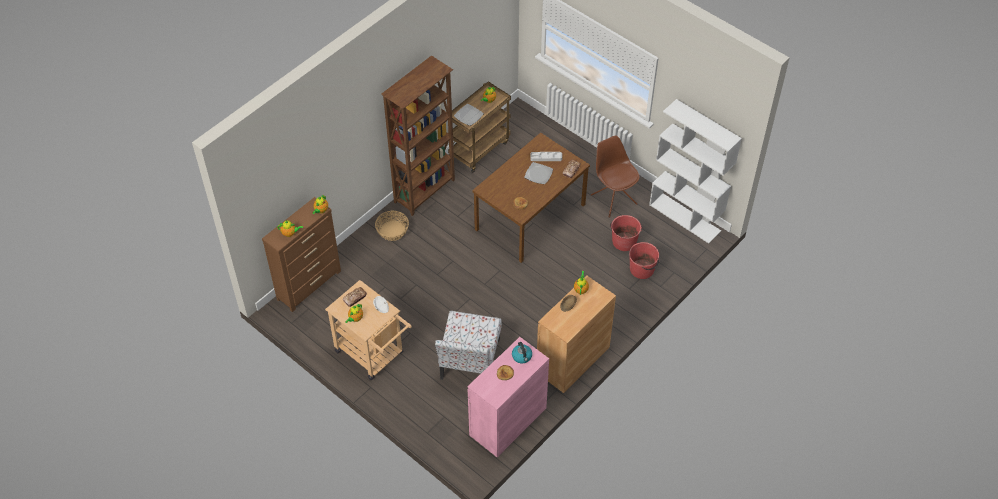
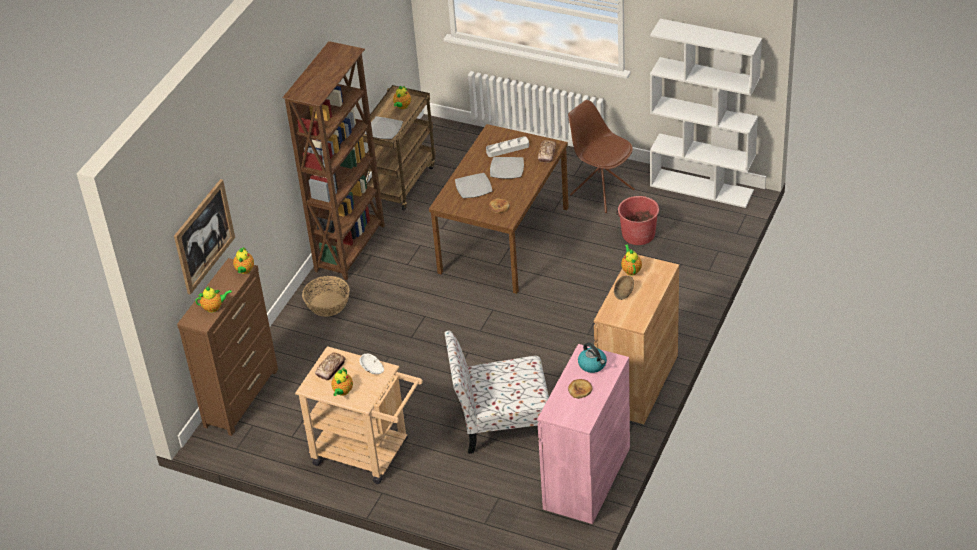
camera: 15 degrees left, 10 degrees down
(295, 182) = (204, 236): none -> picture
(469, 360) = (501, 423): chair -> chair turned 90 degrees clockwise
(509, 182) = (473, 187): none -> plate
(642, 269) = (676, 258): red bucket -> none

